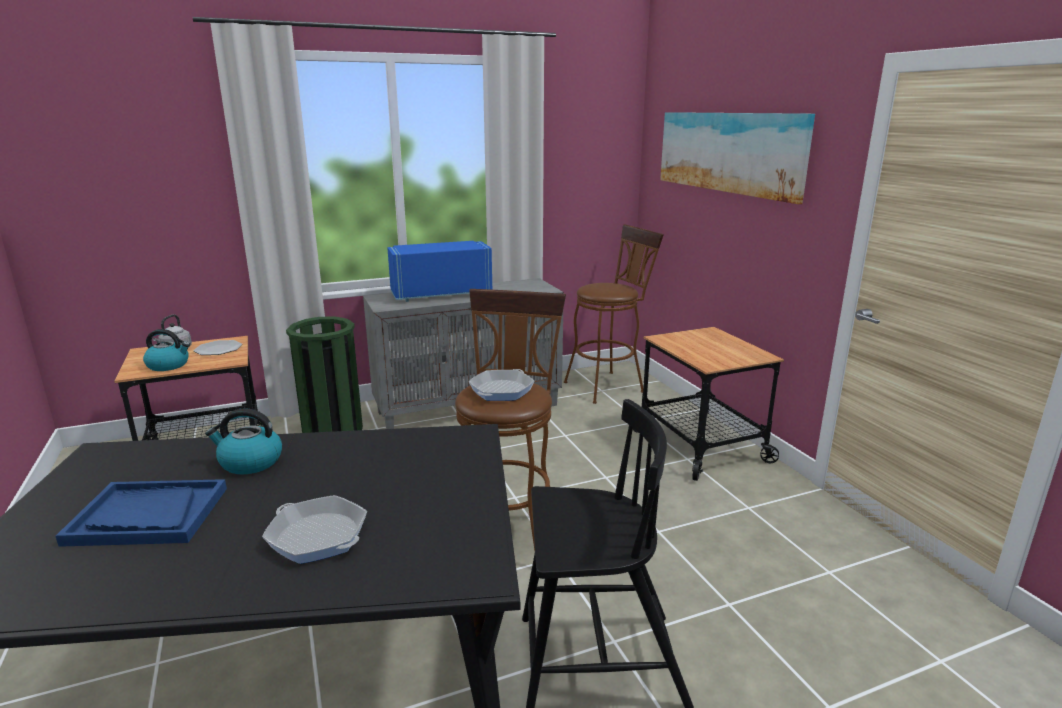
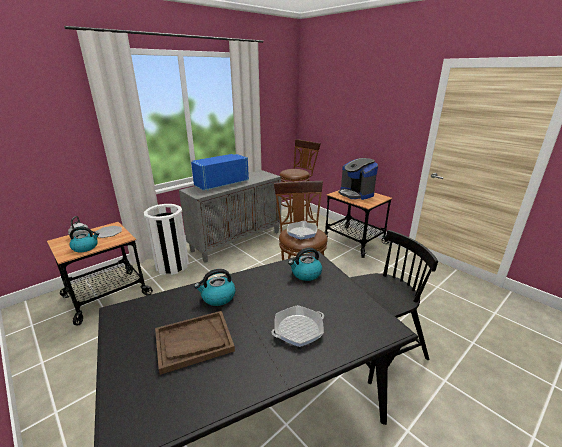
camera: 20 degrees left, 5 degrees up
(148, 516) = (194, 342): blue tray -> brown tray
(318, 536) = (298, 329): frying pan -> frying pan turned 45 degrees counterclockwise
(332, 430) = (172, 265): green trash can -> white trash can
(429, 456) = (305, 274): none -> kettle
(707, 342) = (356, 194): none -> coffee machine
(729, 152) = (355, 102): picture -> none

